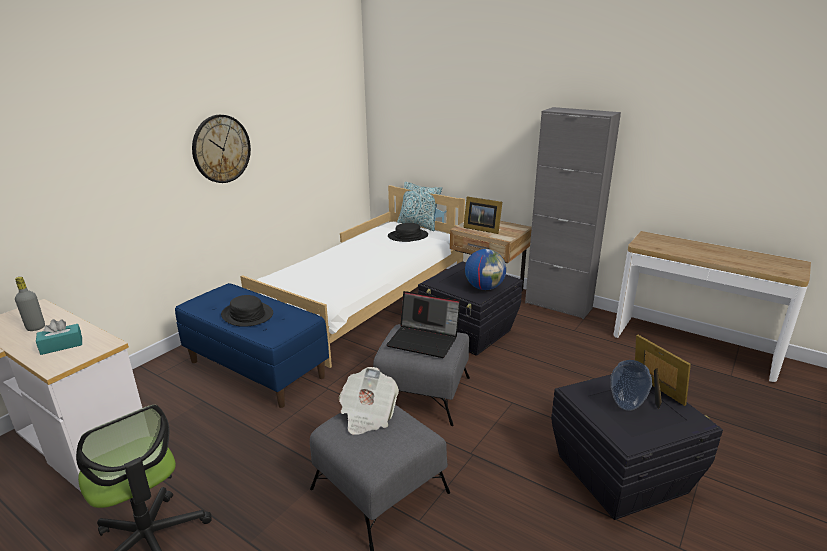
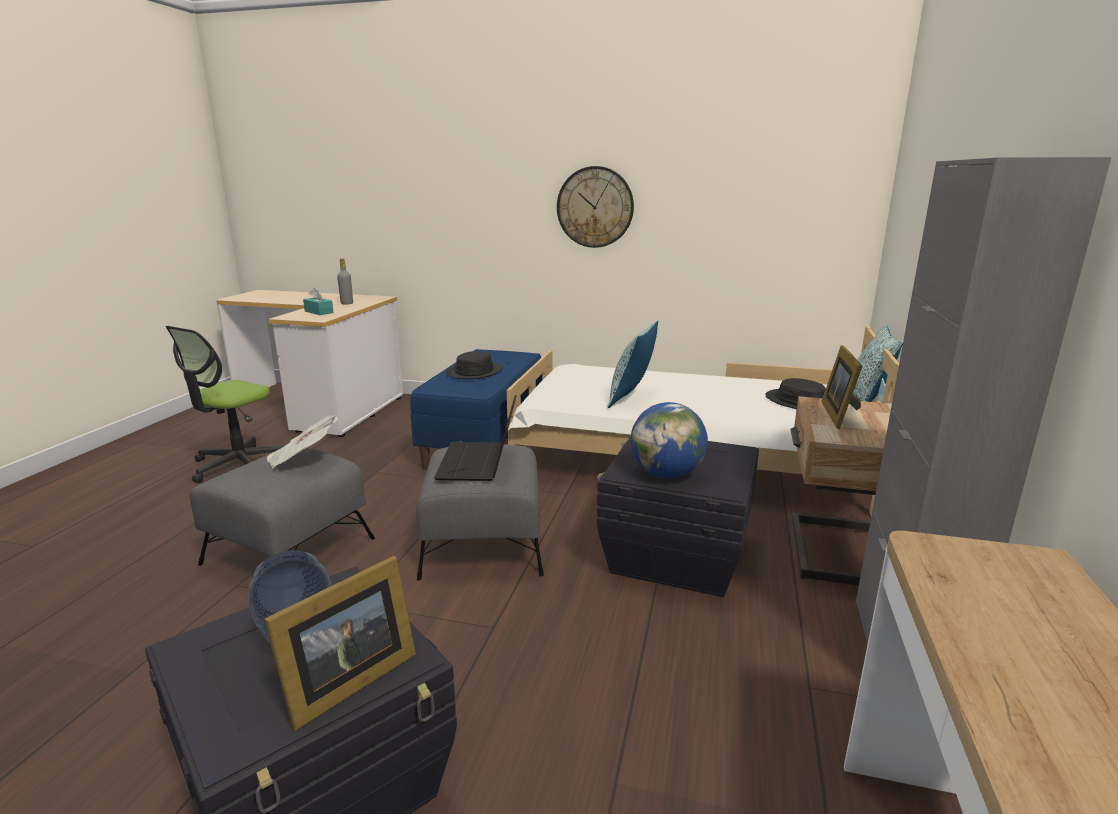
camera: 70 degrees right, 5 degrees down
(359, 273) = (631, 397): none -> pillow

